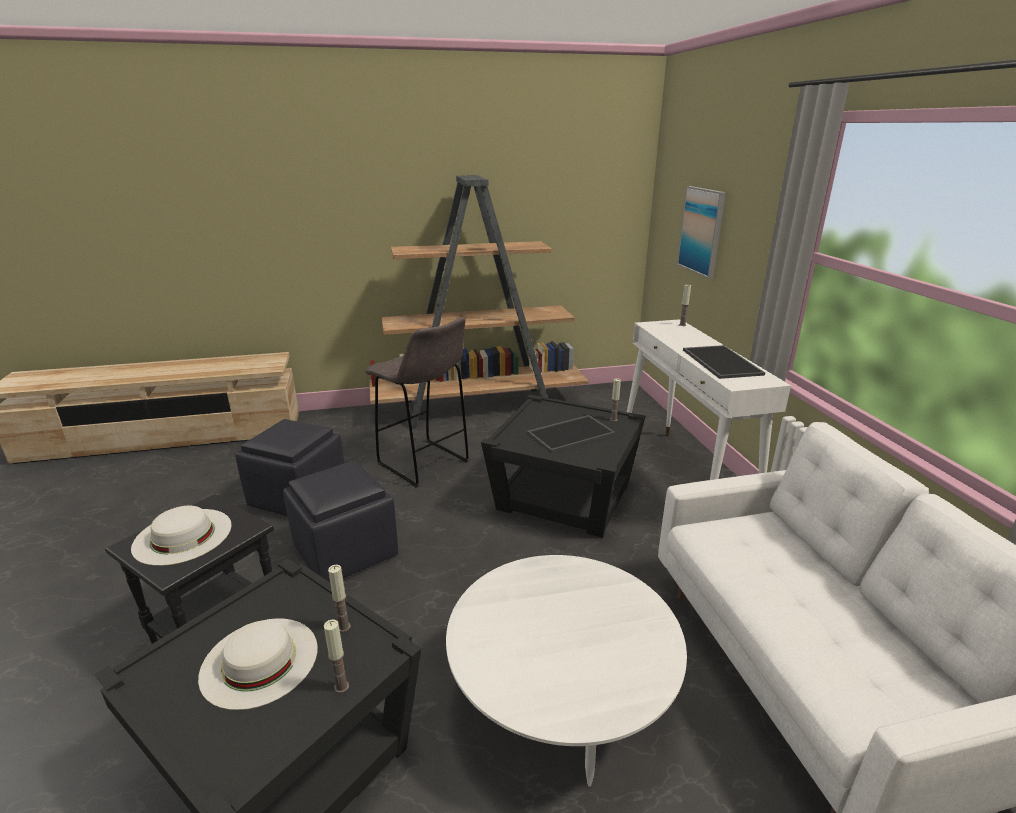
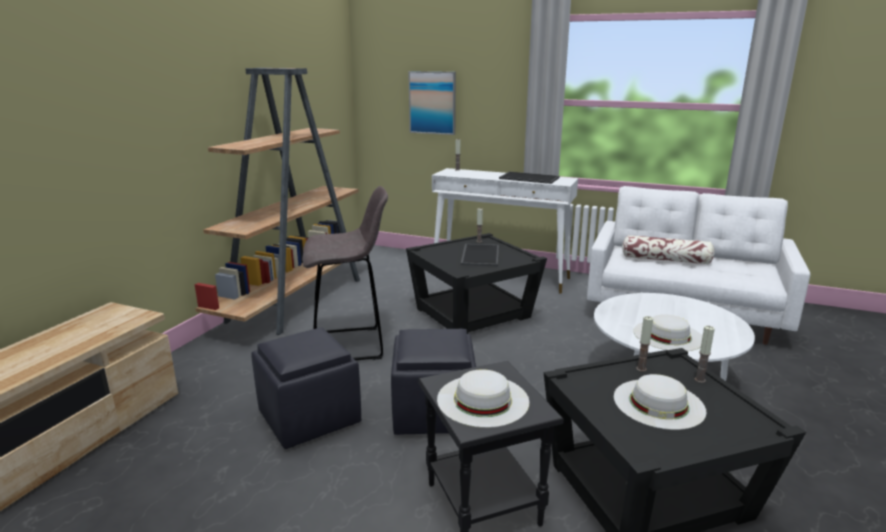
camera: 55 degrees left, 5 degrees down
(508, 638) = (668, 335): none -> white hat
(785, 568) = (666, 260): none -> pillow

